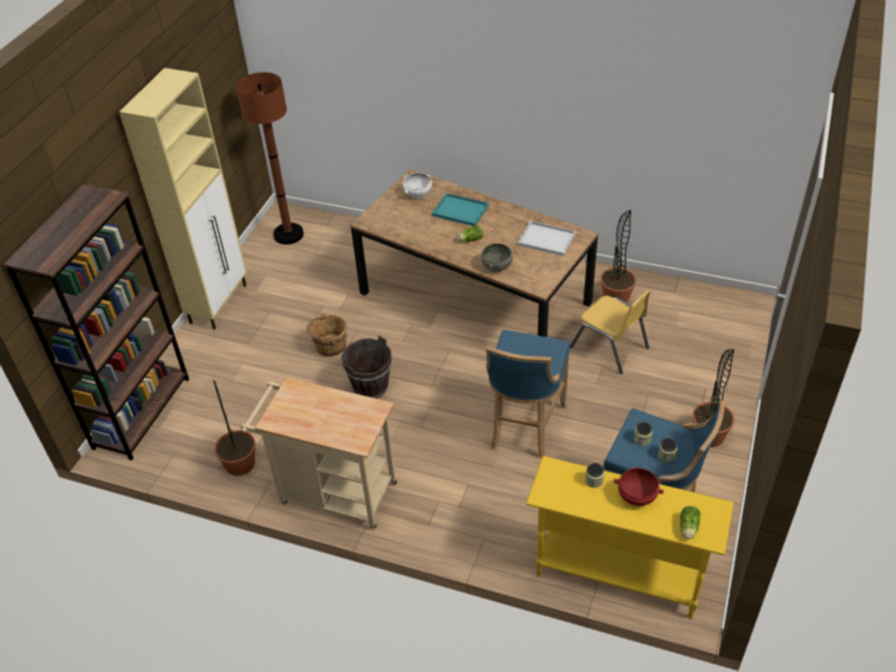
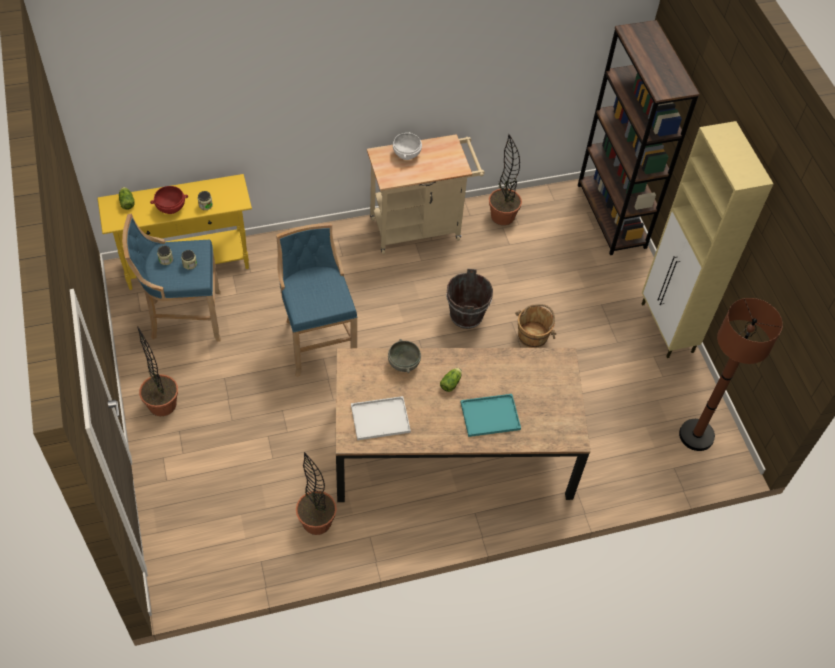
camera: 140 degrees right, 10 degrees up
(417, 193) = (550, 418): white bowl -> white bowl (407, 154)
(610, 347) = (291, 455): yellow chair -> none

